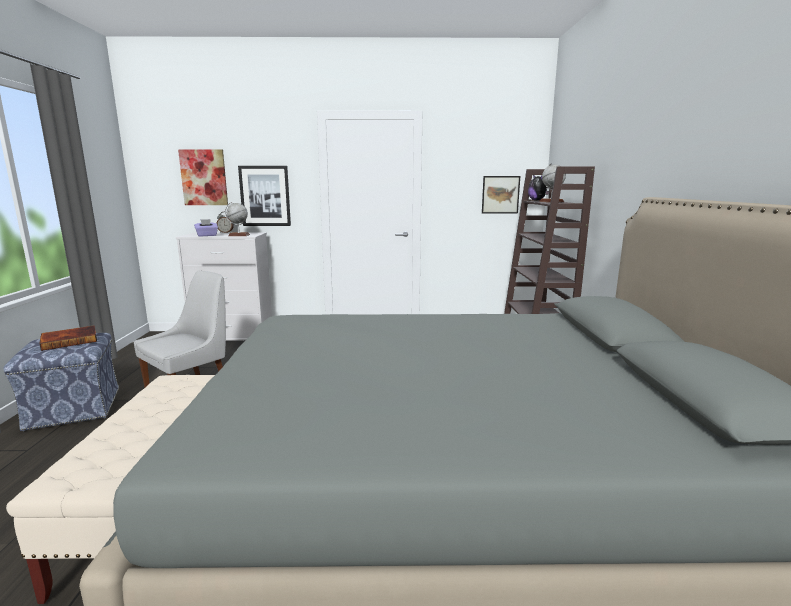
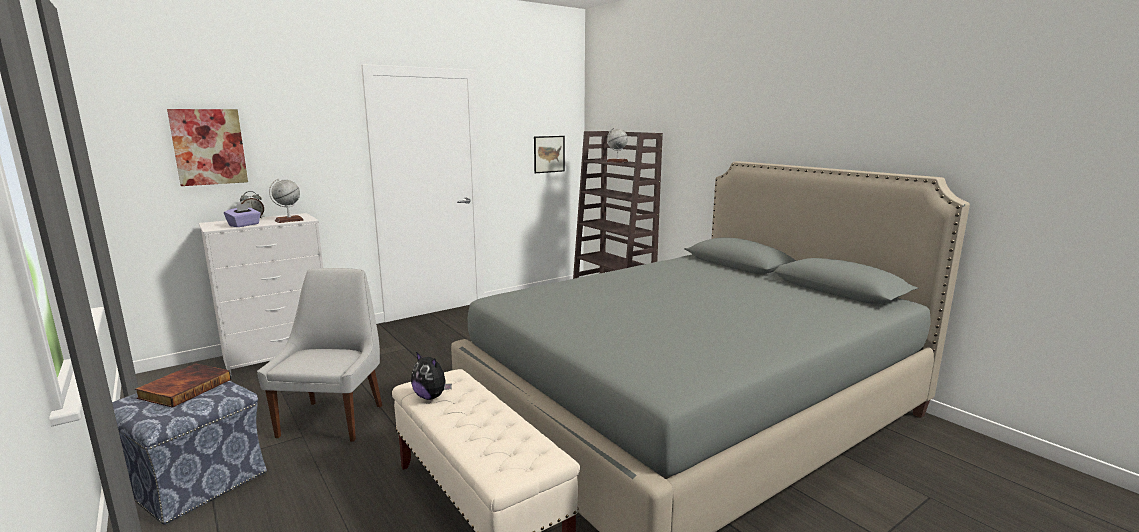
camera: 35 degrees left, 0 degrees up
(265, 196) = (300, 167): picture -> none
(537, 200) = (597, 160): plush toy -> plush toy (431, 396)

